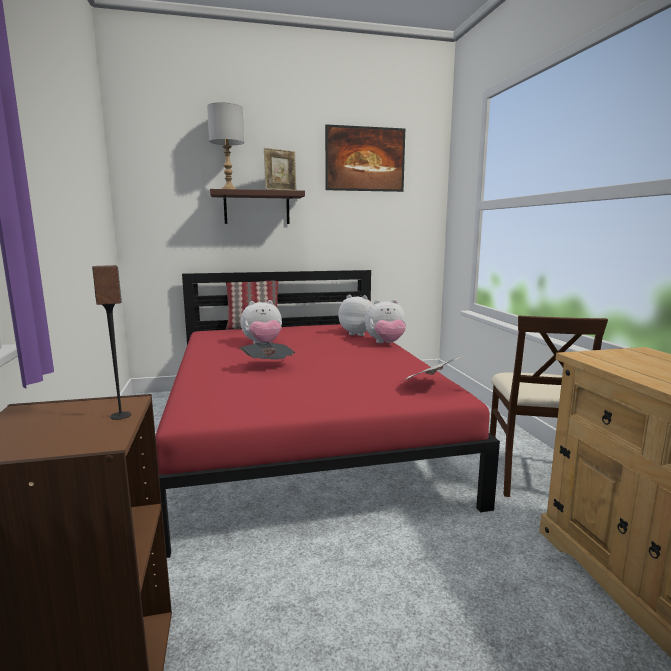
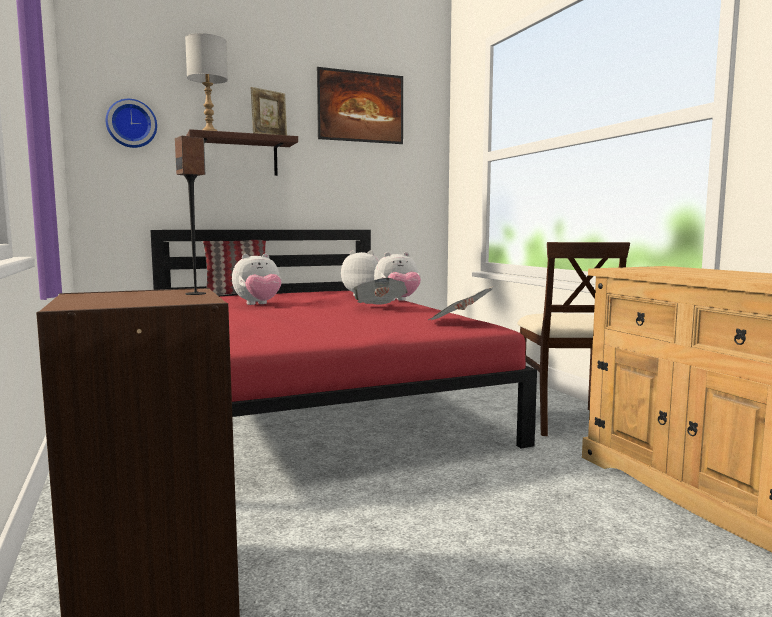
camera: 10 degrees left, 5 degrees down
(165, 183) = (131, 124): none -> wall clock
(269, 366) = (278, 316): newspaper -> newspaper (380, 308)

